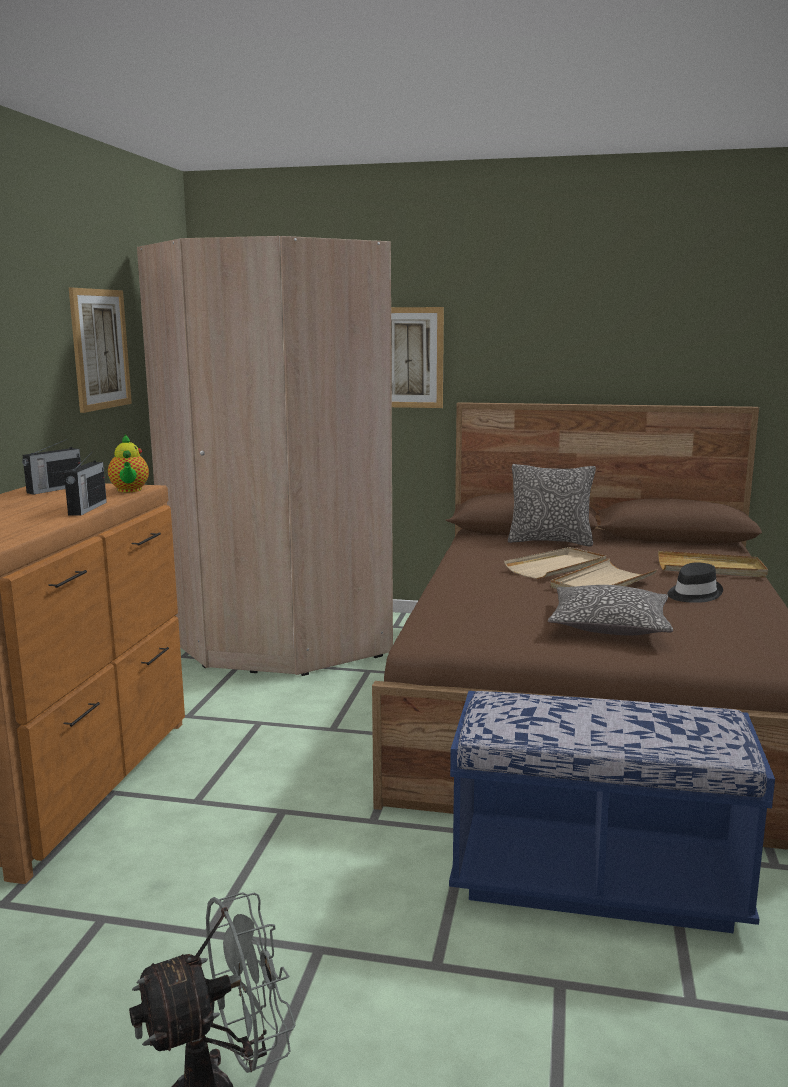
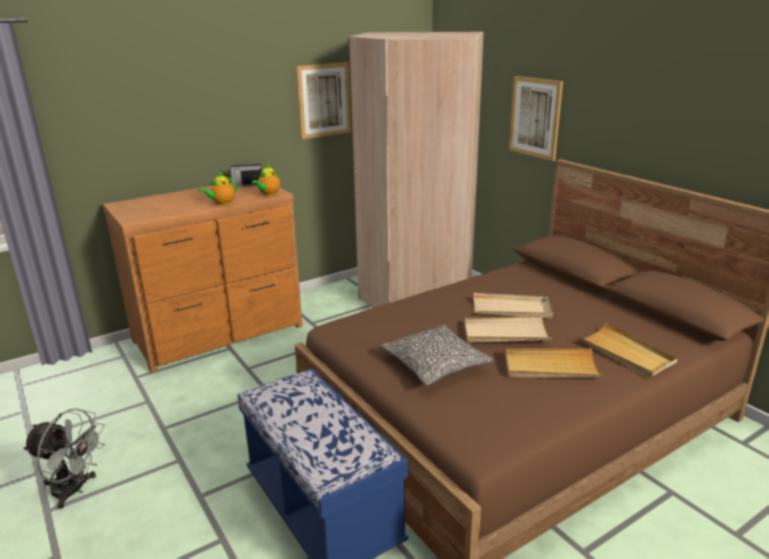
camera: 45 degrees right, 10 degrees up
(87, 509) = (222, 203): radio -> teapot
(550, 541) = (565, 286): pillow -> none
(693, 594) = (550, 367): black hat -> beige tray

